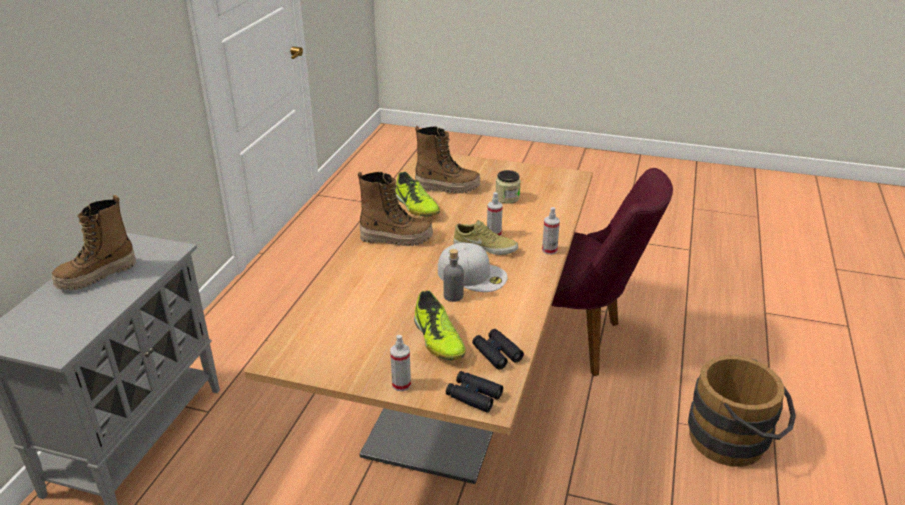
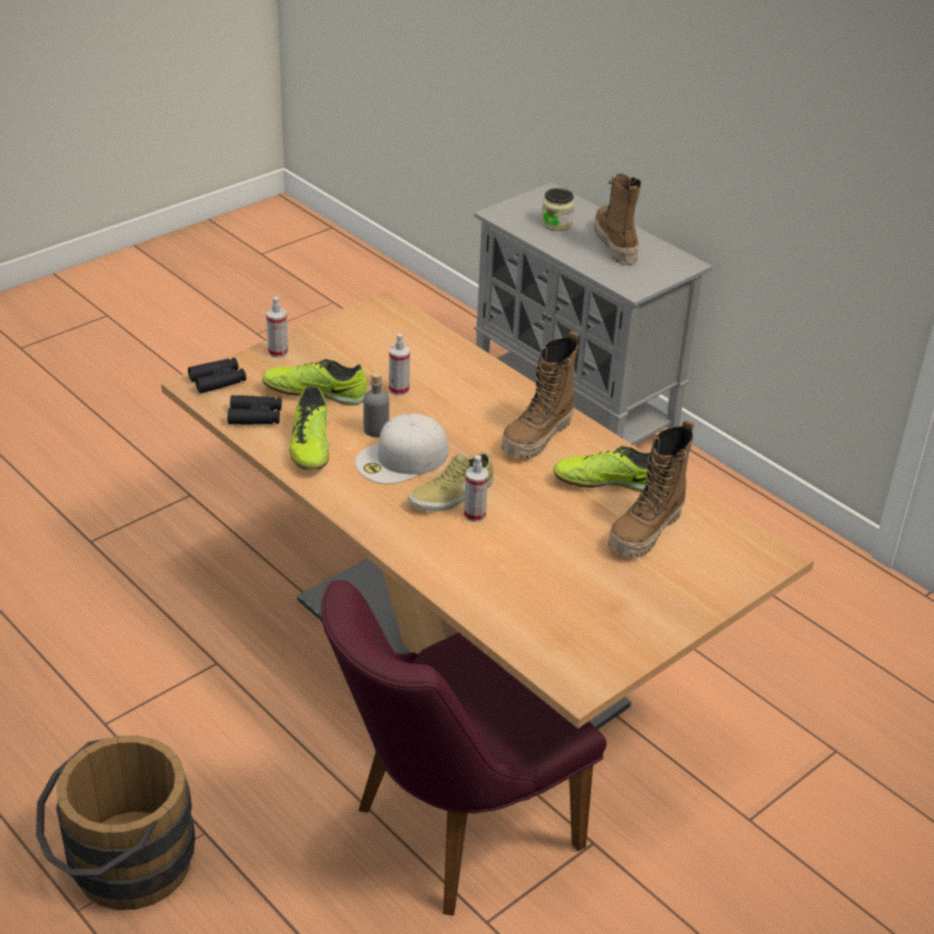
camera: 120 degrees right, 5 degrees up
(500, 314) = (310, 446): none -> shoe
(507, 198) = (564, 573): jar -> jar (556, 224)
(549, 250) = (391, 541): spray bottle -> spray bottle (399, 389)

